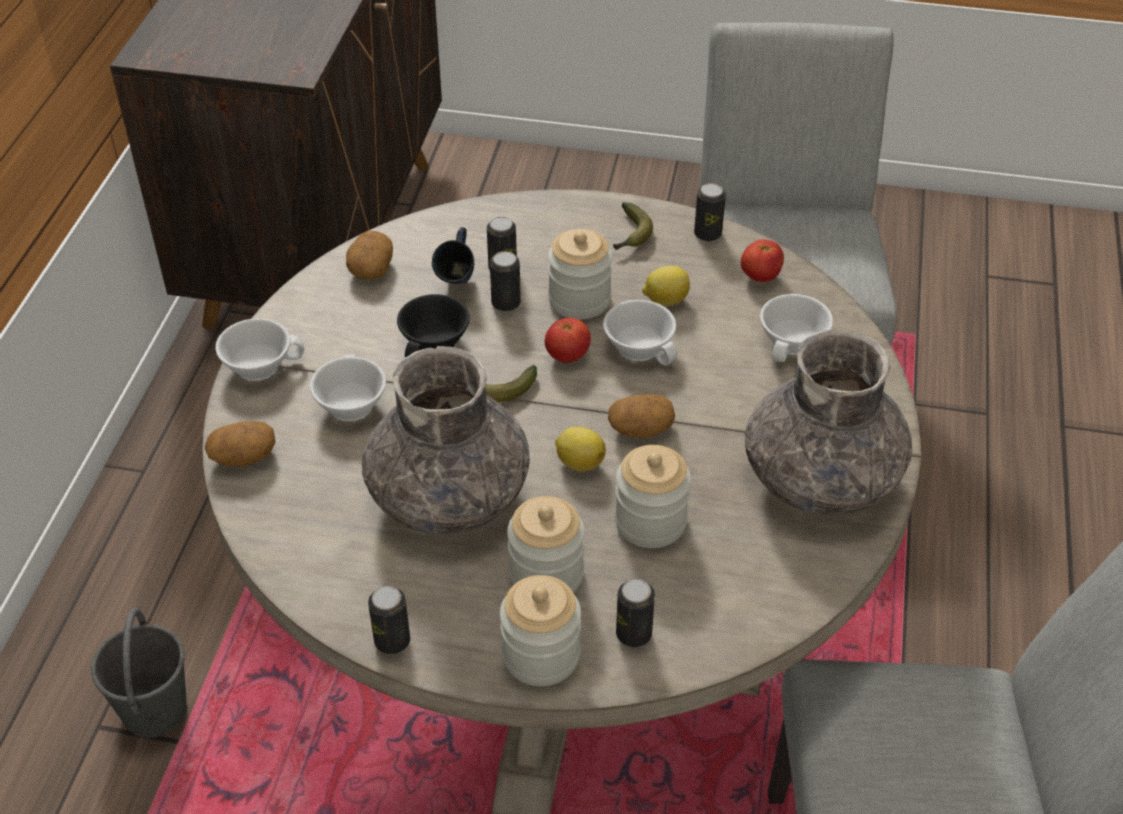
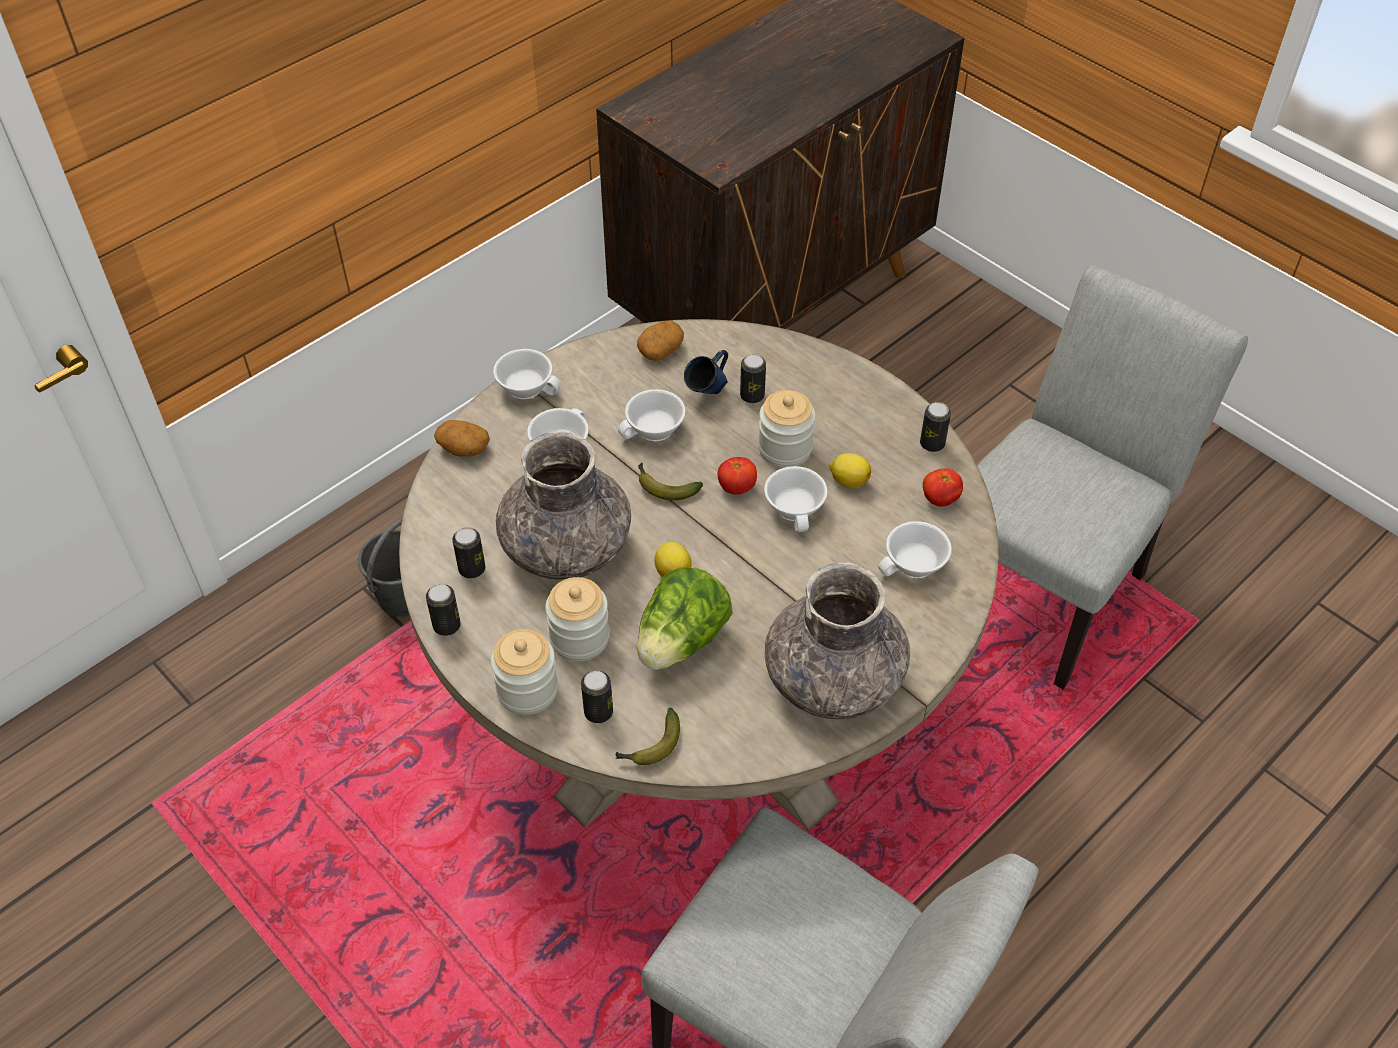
camera: 35 degrees right, 5 degrees up
(436, 343) = (655, 431): black cup -> white cup
(506, 303) = (730, 424): can -> can (472, 569)
(630, 235) = (871, 416): banana -> banana (651, 746)
(640, 428) = (738, 570): potato -> none
(650, 521) = (681, 641): jar -> lettuce

